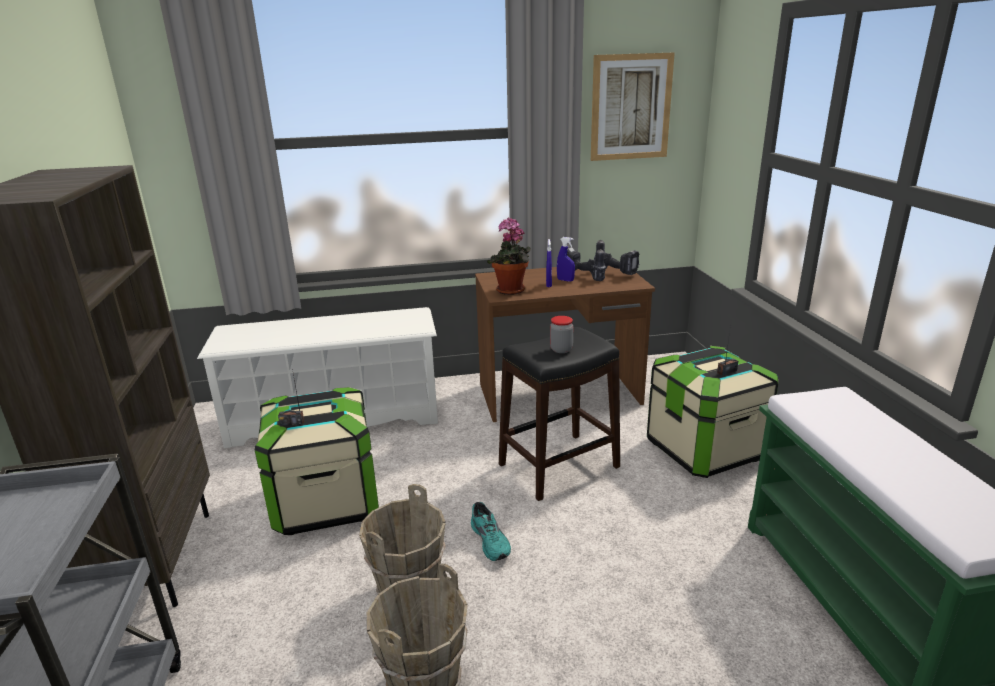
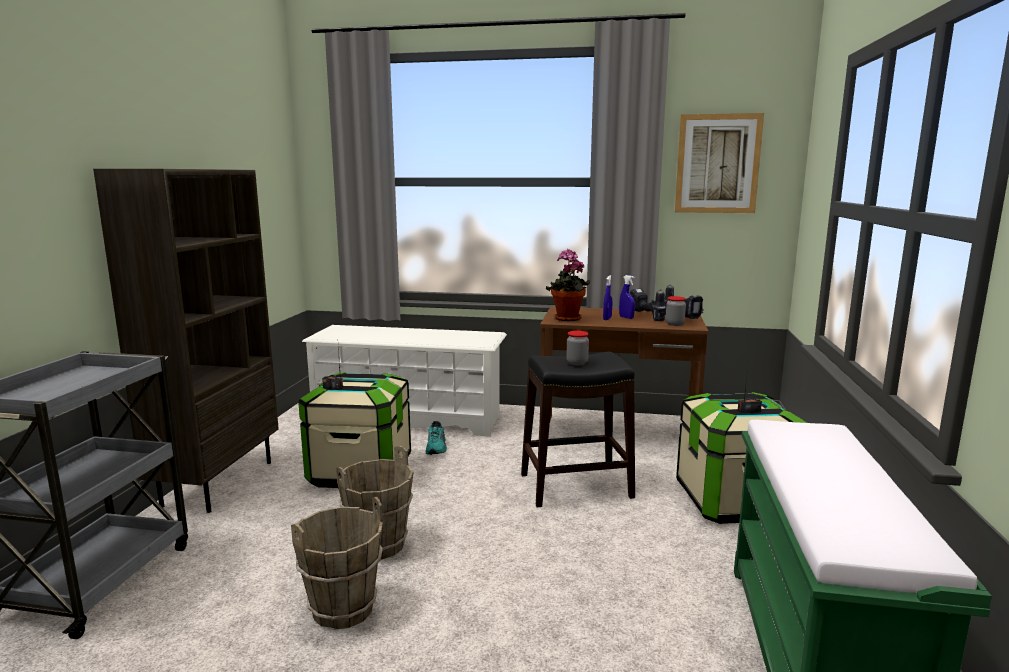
camera: 20 degrees right, 10 degrees down
(491, 540) = (473, 526): turquoise shoe -> turquoise shoe (437, 447)
(618, 283) = (674, 324): none -> jar

